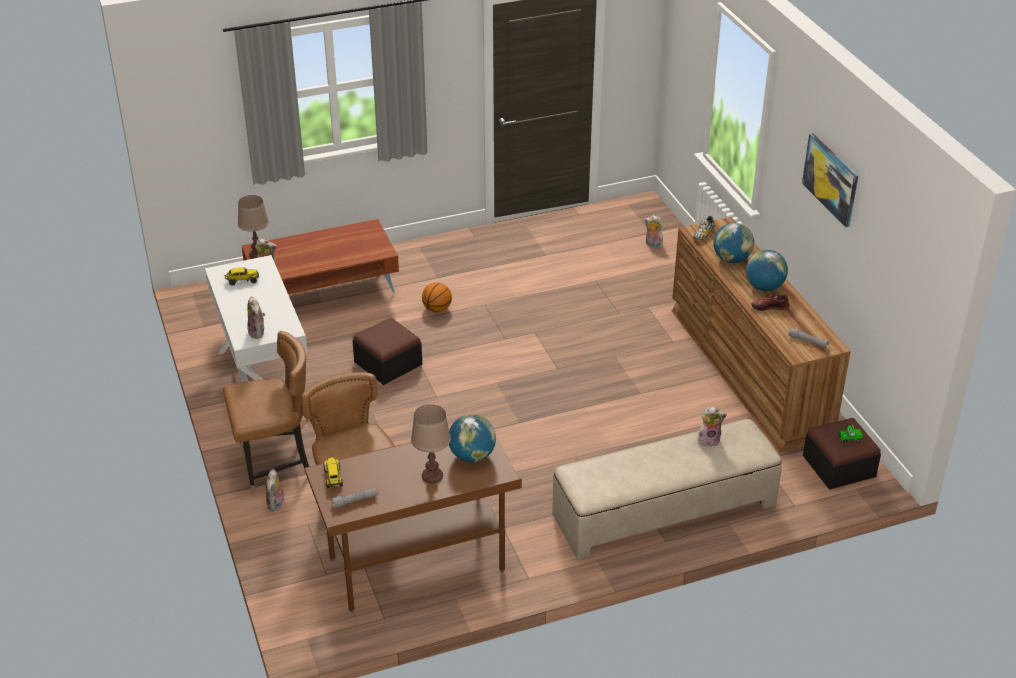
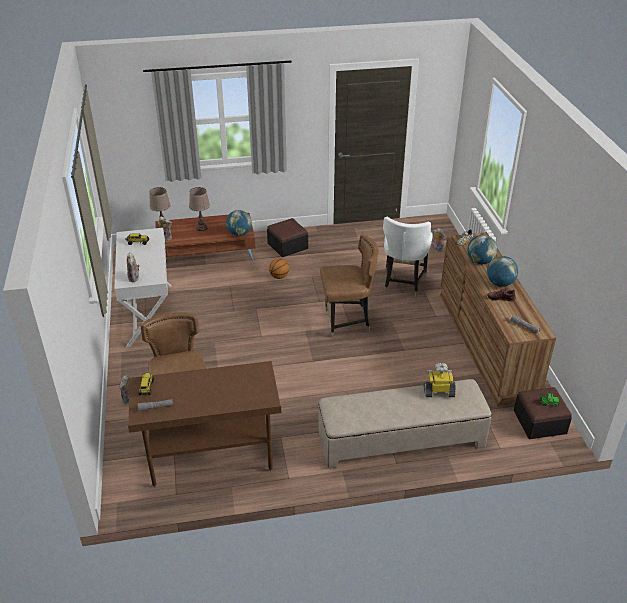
camera: 10 degrees right, 0 degrees up
(275, 465) = (138, 371): brown chair -> brown chair (347, 322)
(388, 363) = (235, 309): ottoman -> ottoman (287, 246)
(432, 475) = (217, 395): brown table lamp -> brown table lamp (201, 228)
(472, 456) = (251, 383): globe -> globe (239, 233)
(616, 300) = (403, 283): none -> white chair
(709, 440) = (439, 392): plush toy -> toy robot
(831, 179) = (556, 207): picture -> none

